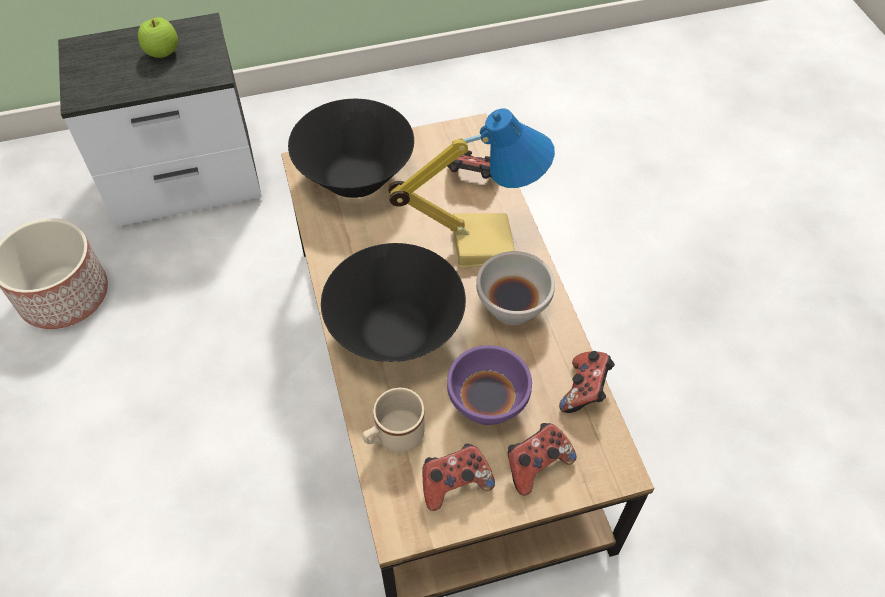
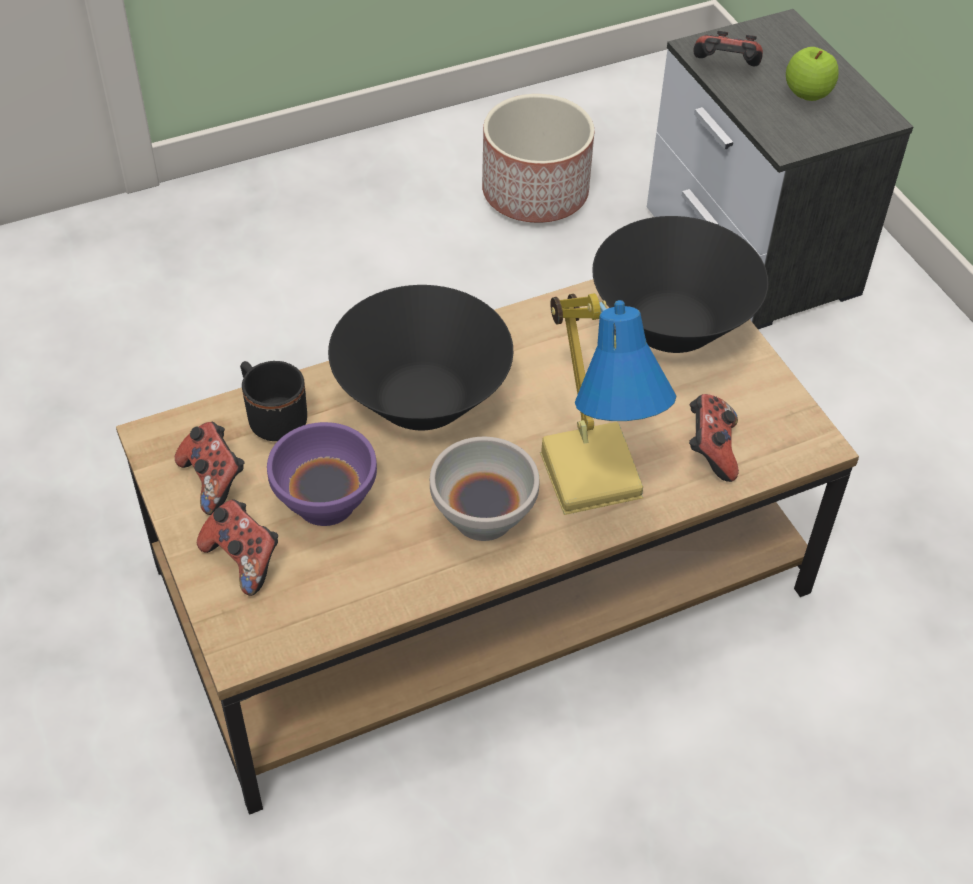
camera: 80 degrees right, 5 degrees down
(393, 437) = (272, 417): beige mug -> black mug
(585, 391) = (358, 607): game controller -> game controller (725, 69)

